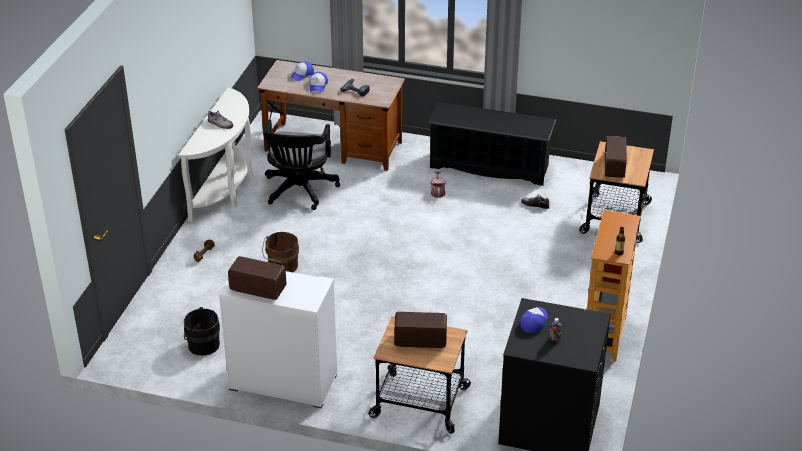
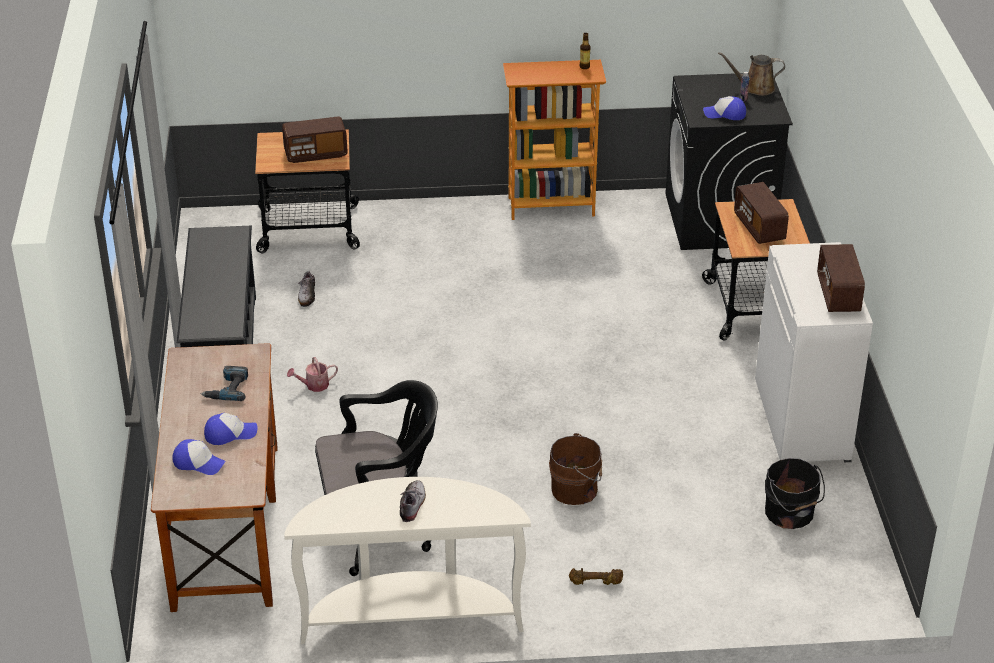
camera: 110 degrees left, 0 degrees up
(570, 352) = (755, 88): none -> brown watering can

